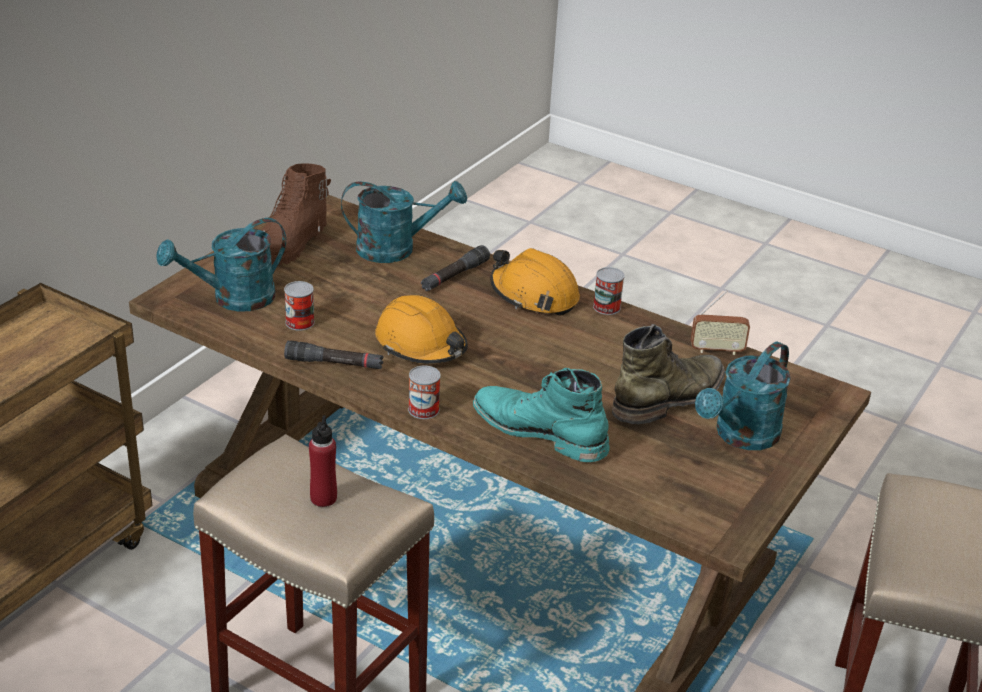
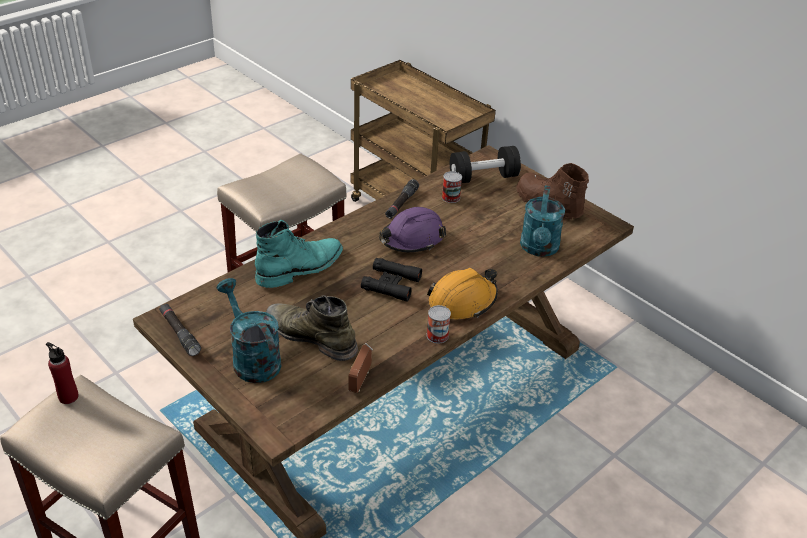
camera: 105 degrees right, 5 degrees up
(233, 299) = (483, 177): turquoise watering can -> black dumbbell
(323, 498) = (279, 185): red bottle -> red bottle (68, 397)
(421, 345) = (412, 239): orange hard hat -> purple hard hat
(423, 409) = (342, 228): can -> none
(454, 276) = (497, 269): black flashlight -> black flashlight (179, 333)
(530, 350) = (391, 284): none -> black binoculars
(669, 398) = (310, 336): green boot -> green boot turned 150 degrees clockwise

